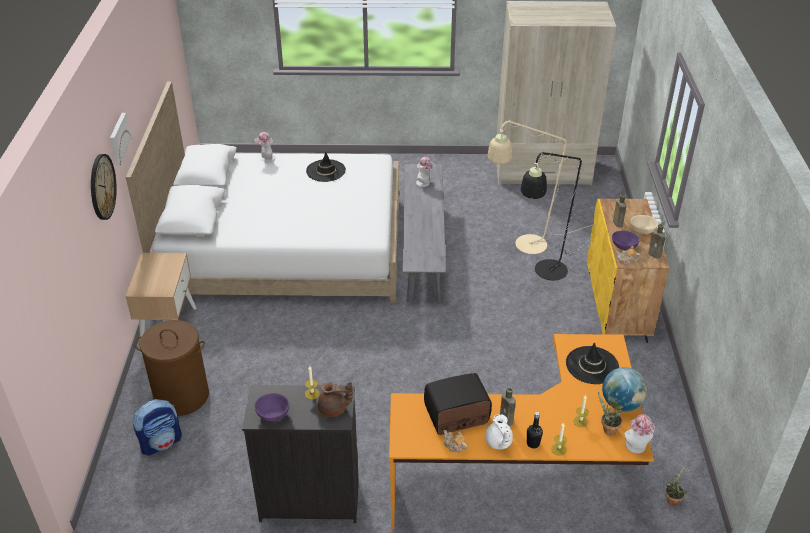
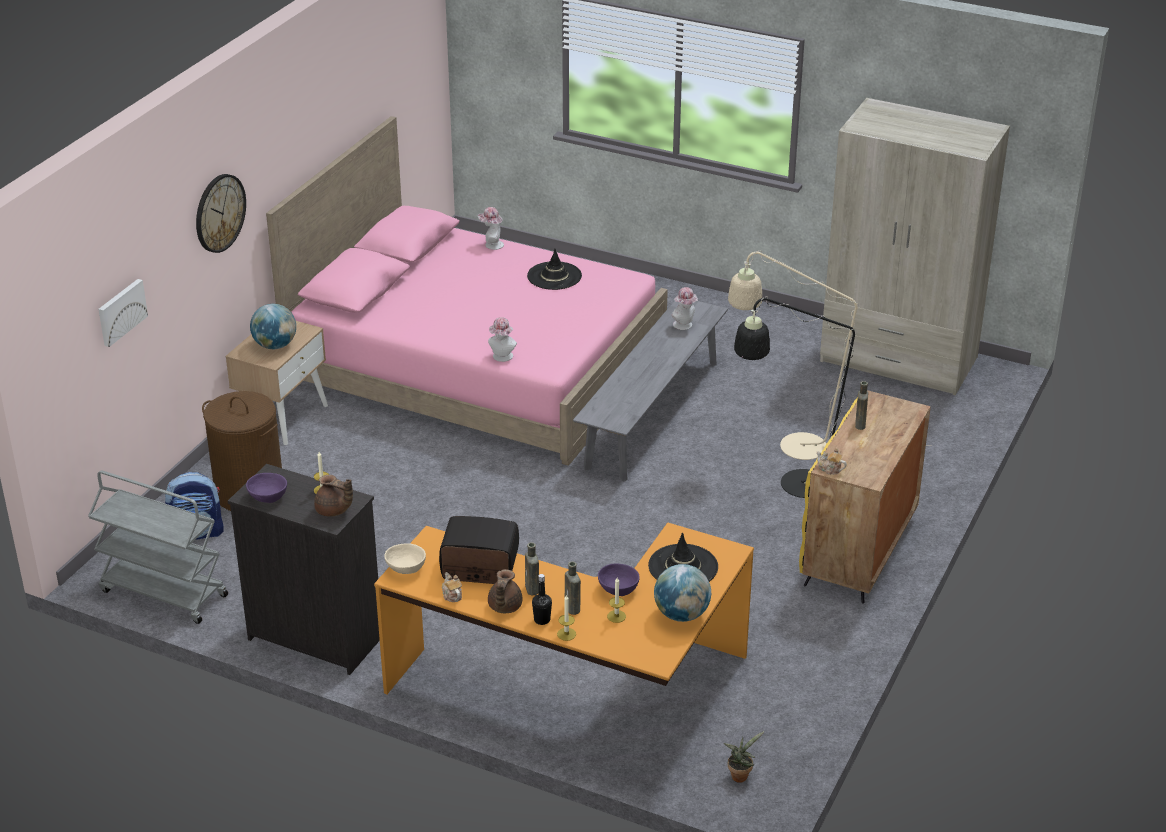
camera: 25 degrees right, 5 degrees down
(118, 138) = (268, 164): picture -> picture (121, 311)
(159, 277) = (275, 345): none -> globe
(165, 506) = (162, 593): none -> grey cart
(284, 248) = (478, 367): white bed -> pink bed
(498, 442) = (504, 607): white teapot -> brown teapot
(607, 429) = (641, 633): potted plant -> none
(624, 247) = (842, 452): purple bowl -> purple bowl (618, 589)
(636, 447) = (659, 660): hat -> hat (502, 357)
(643, 231) = (886, 441): beige bowl -> beige bowl (406, 568)
(655, 255) = (875, 472): brown bottle -> brown bottle (573, 609)

